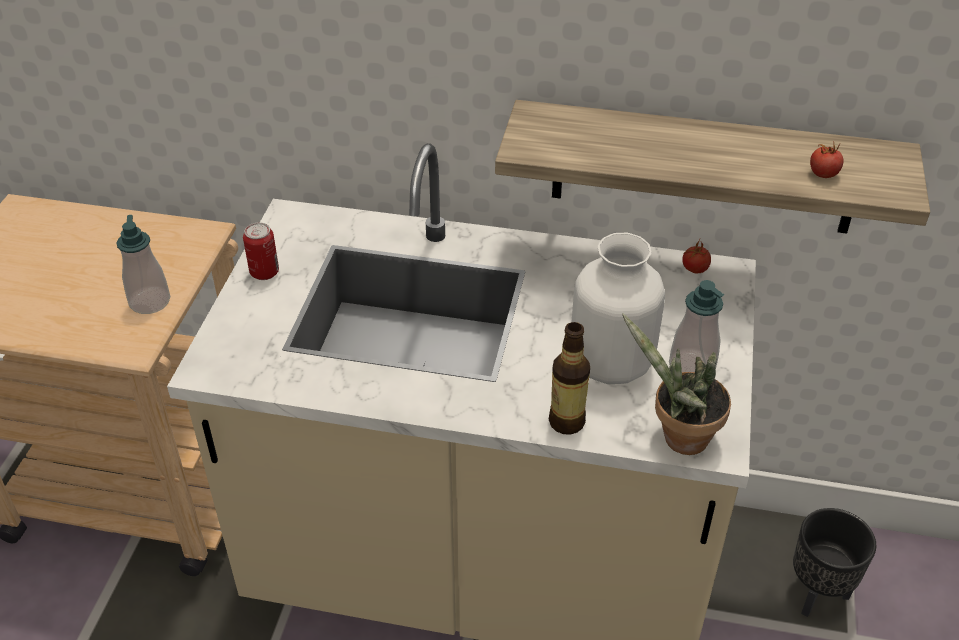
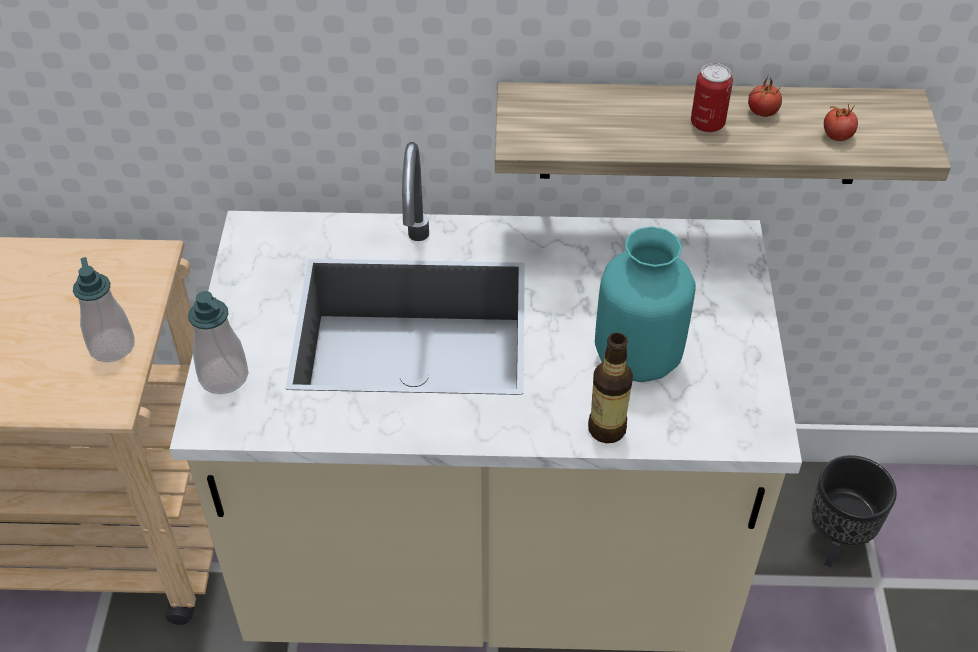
camera: 10 degrees left, 5 degrees up
(264, 272) = (242, 301): can -> can (707, 124)
(609, 365) = (636, 359): white vase -> turquoise vase
(678, 438) = (723, 431): potted plant -> none
(691, 367) = (720, 350): soap dispenser -> soap dispenser (224, 377)
(694, 269) = (700, 239): tomato -> tomato (762, 112)

